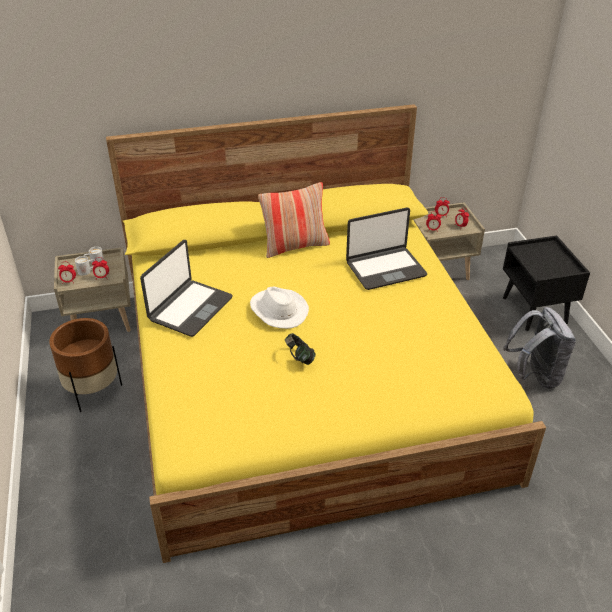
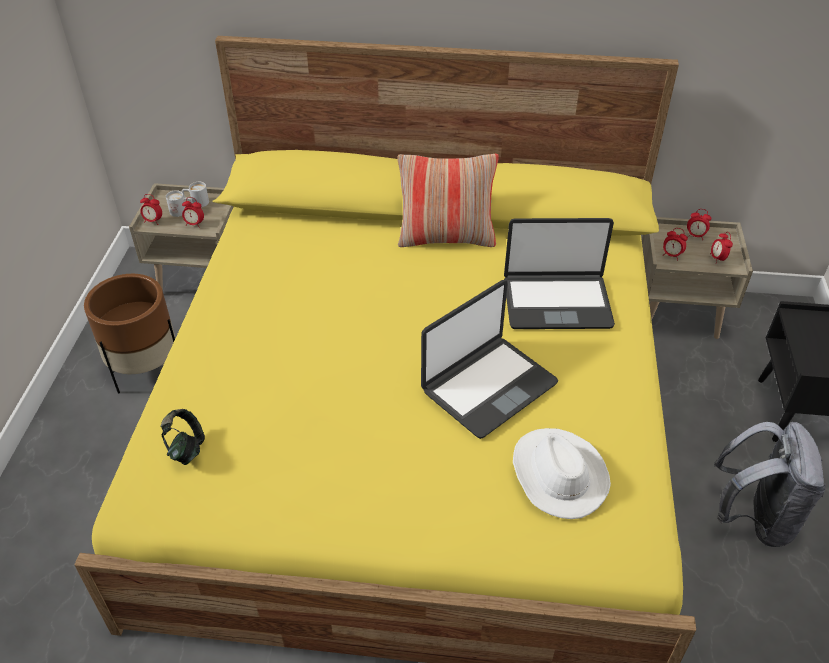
camera: 20 degrees right, 5 degrees up
(190, 308) = (258, 297): laptop -> laptop (488, 386)
(278, 310) = (371, 329): white hat -> white hat (557, 474)
(299, 358) = (362, 409): headphones -> headphones (186, 448)

